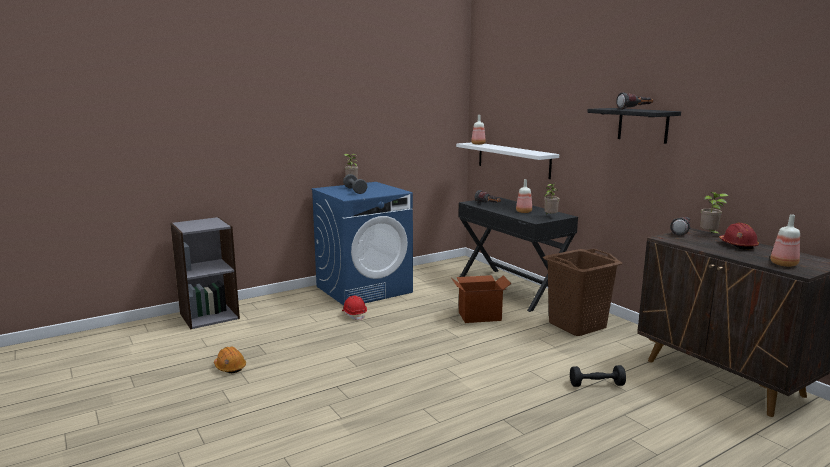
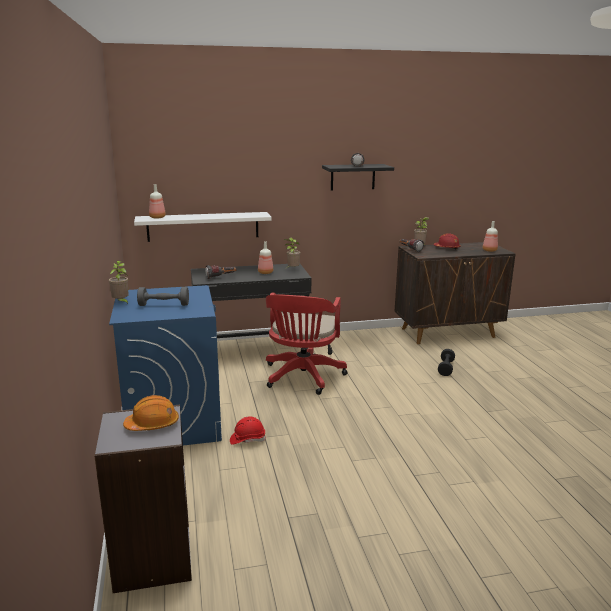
camera: 70 degrees left, 5 degrees up
(230, 367) = (341, 545): orange hard hat -> orange hard hat (152, 424)
(479, 316) = (302, 378): cardboard box -> red office chair
(577, 325) = (348, 347): brown laundry basket -> none

